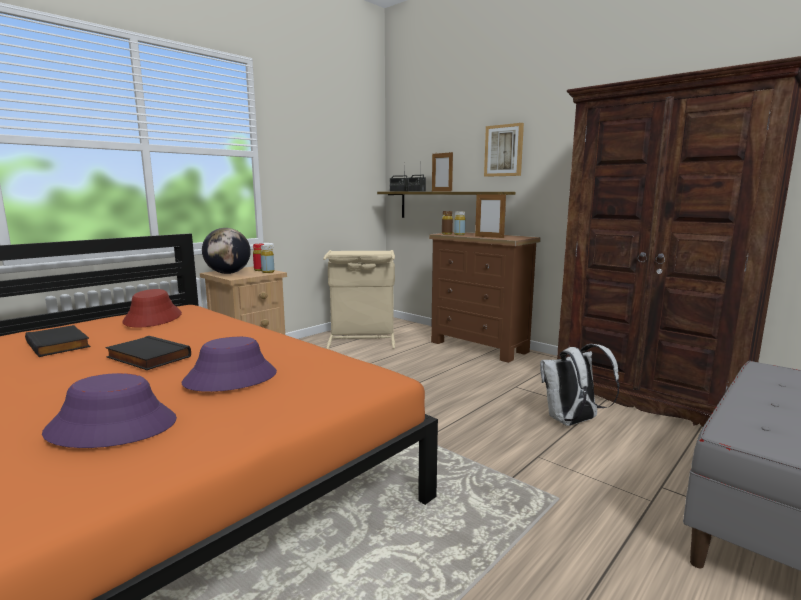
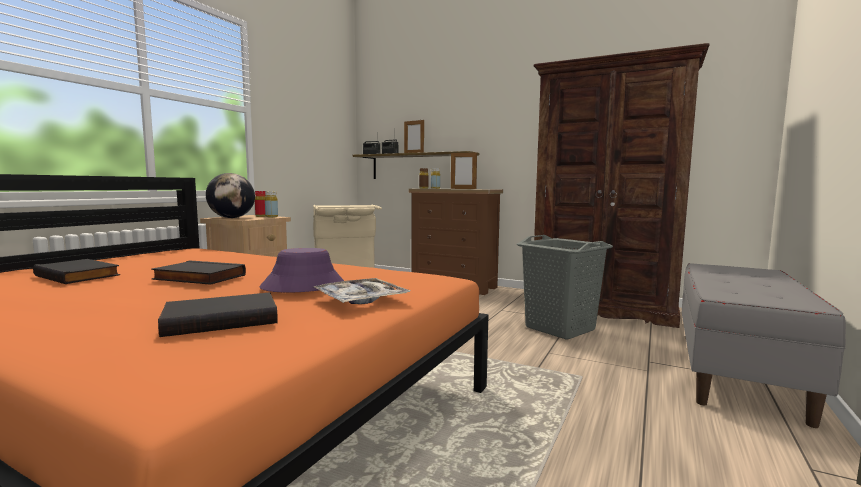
camera: 15 degrees left, 5 degrees down
(113, 426) = (222, 319): purple hat -> black book
(153, 318) = (169, 255): red hat -> none
(262, 409) = (361, 299): none -> tray
(504, 150) = (468, 119): picture -> none
(572, 422) = (560, 328): white backpack -> grey laundry basket

